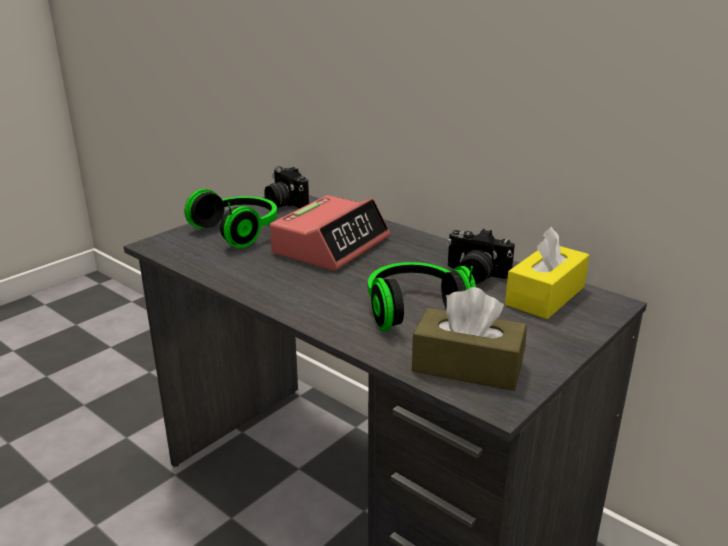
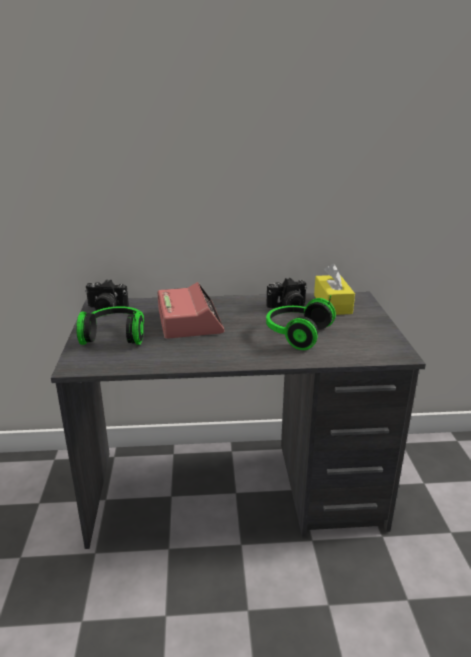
camera: 45 degrees left, 0 degrees up
(467, 366) = (365, 347): brown tissue box -> none

